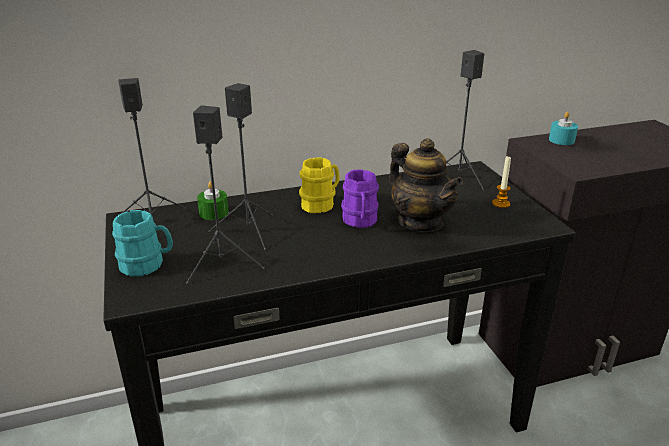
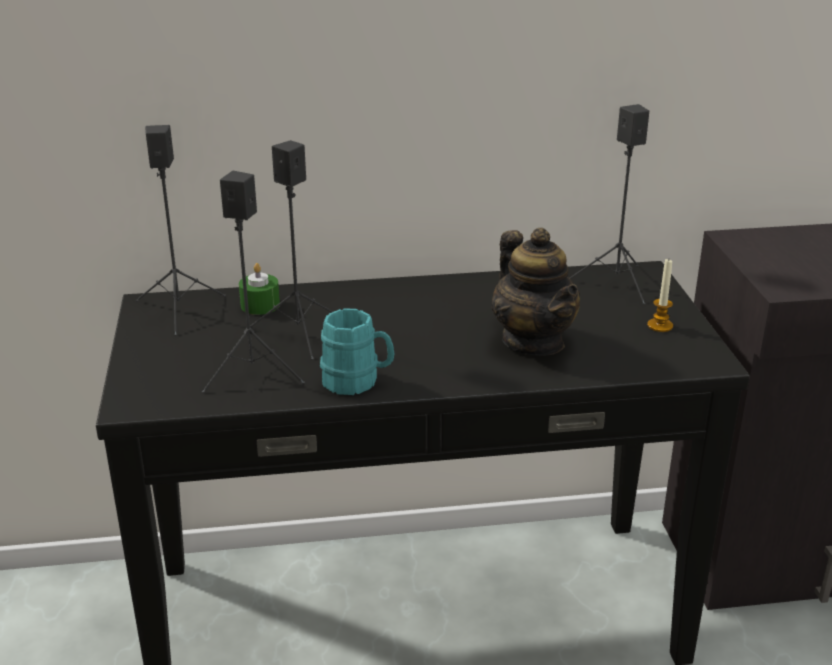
camera: 10 degrees right, 0 degrees up
(147, 265) = (160, 365): turquoise mug -> turquoise mug (357, 381)
(321, 203) = (407, 304): yellow mug -> none
(360, 221) = (450, 334): purple mug -> none
(561, 140) = (783, 239): turquoise candle -> none

